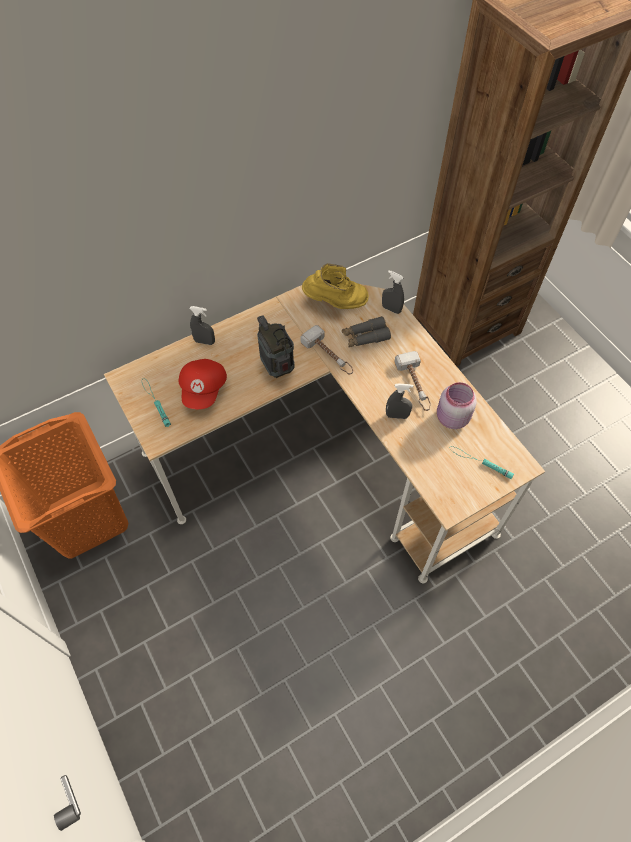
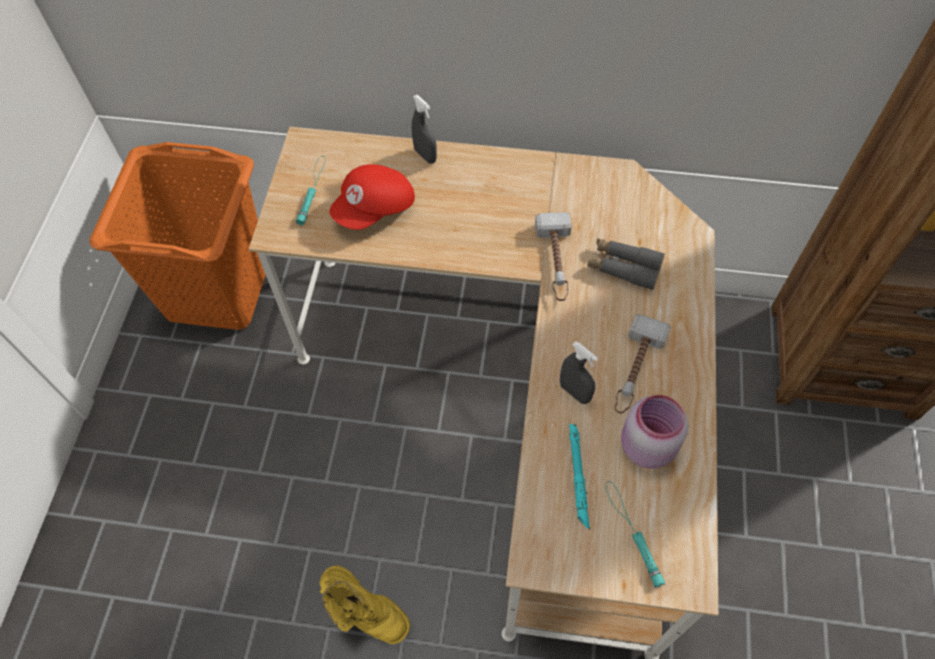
camera: 40 degrees right, 0 degrees up
(277, 368) = (479, 238): radio -> none
(335, 303) = (623, 203): yellow boot -> yellow boot (365, 612)
(391, 309) = (690, 254): grey spray bottle -> none
(434, 454) = (578, 476): none -> turquoise flashlight

